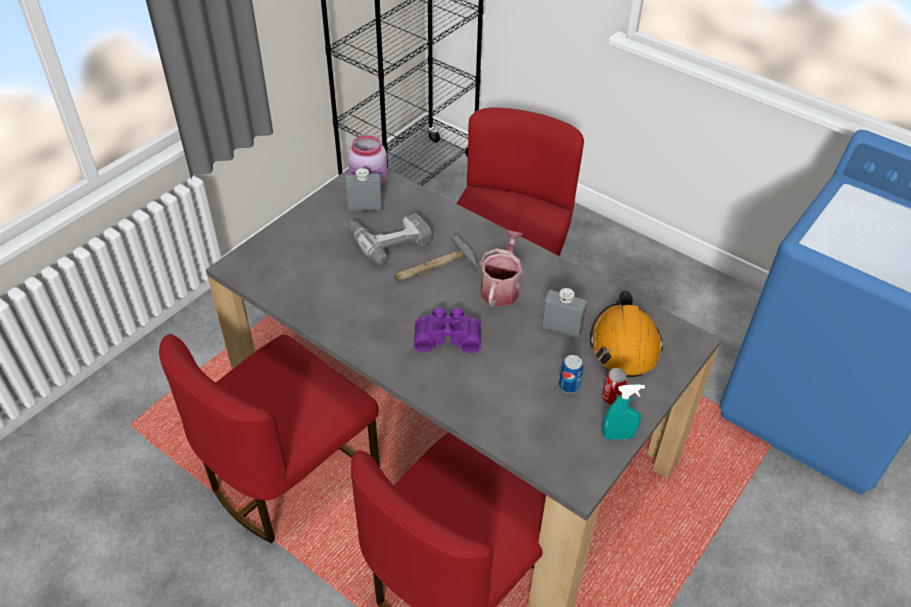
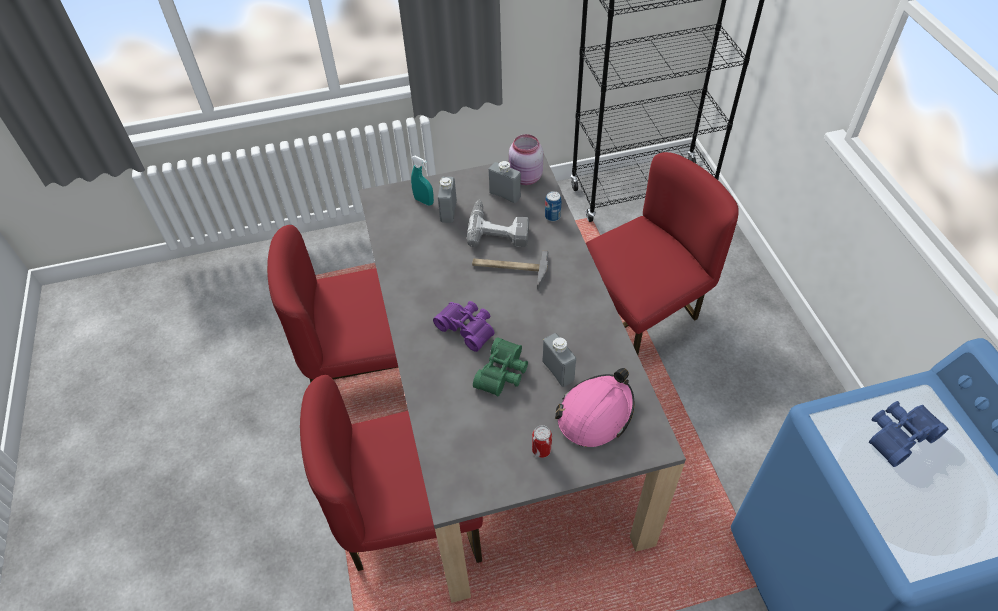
camera: 40 degrees right, 5 degrees up
(324, 246) = (448, 211): none -> grey bottle
(501, 288) = (544, 312): watering can -> none
(518, 356) = (504, 373): none -> green binoculars
(569, 386) = (518, 419): can -> can (552, 216)
(618, 436) = (516, 482): turquoise spray bottle -> turquoise spray bottle (424, 201)
(624, 345) = (595, 414): orange hard hat -> pink hard hat
(862, 225) = (898, 434): none -> blue binoculars

